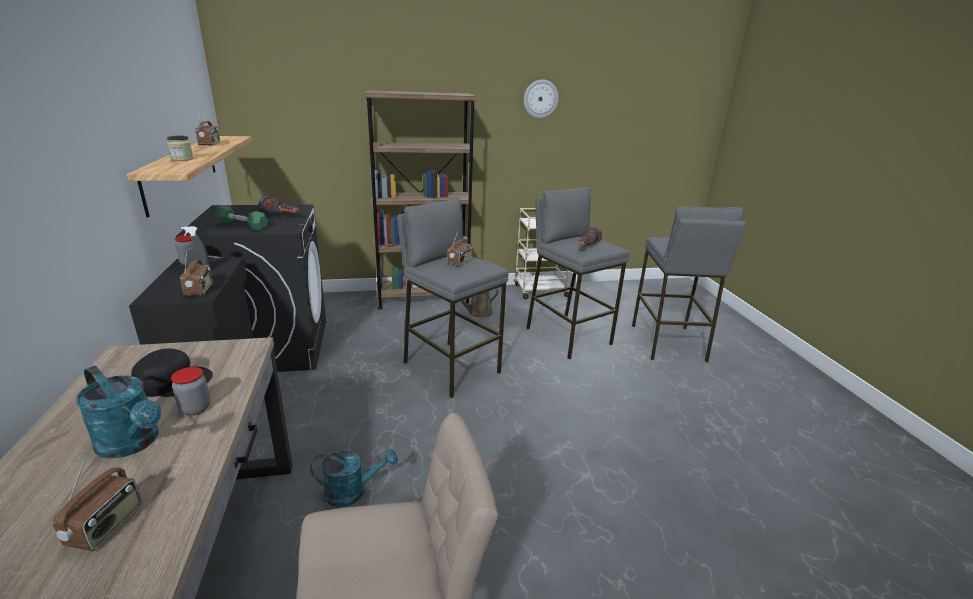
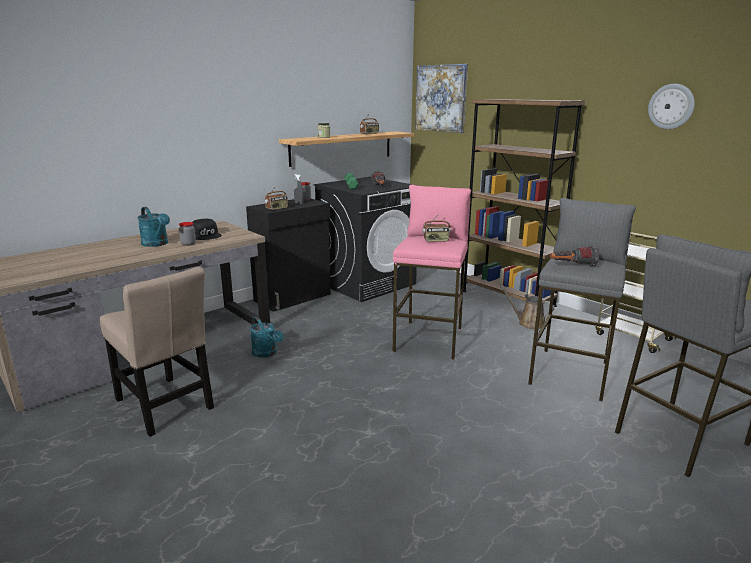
camera: 60 degrees right, 5 degrees down
(107, 527) = (109, 256): radio -> none
(133, 444) = (157, 244): turquoise watering can -> turquoise watering can turned 45 degrees counterclockwise
(269, 88) = (441, 98): none -> picture
(451, 367) = (429, 339): grey stool -> pink stool

